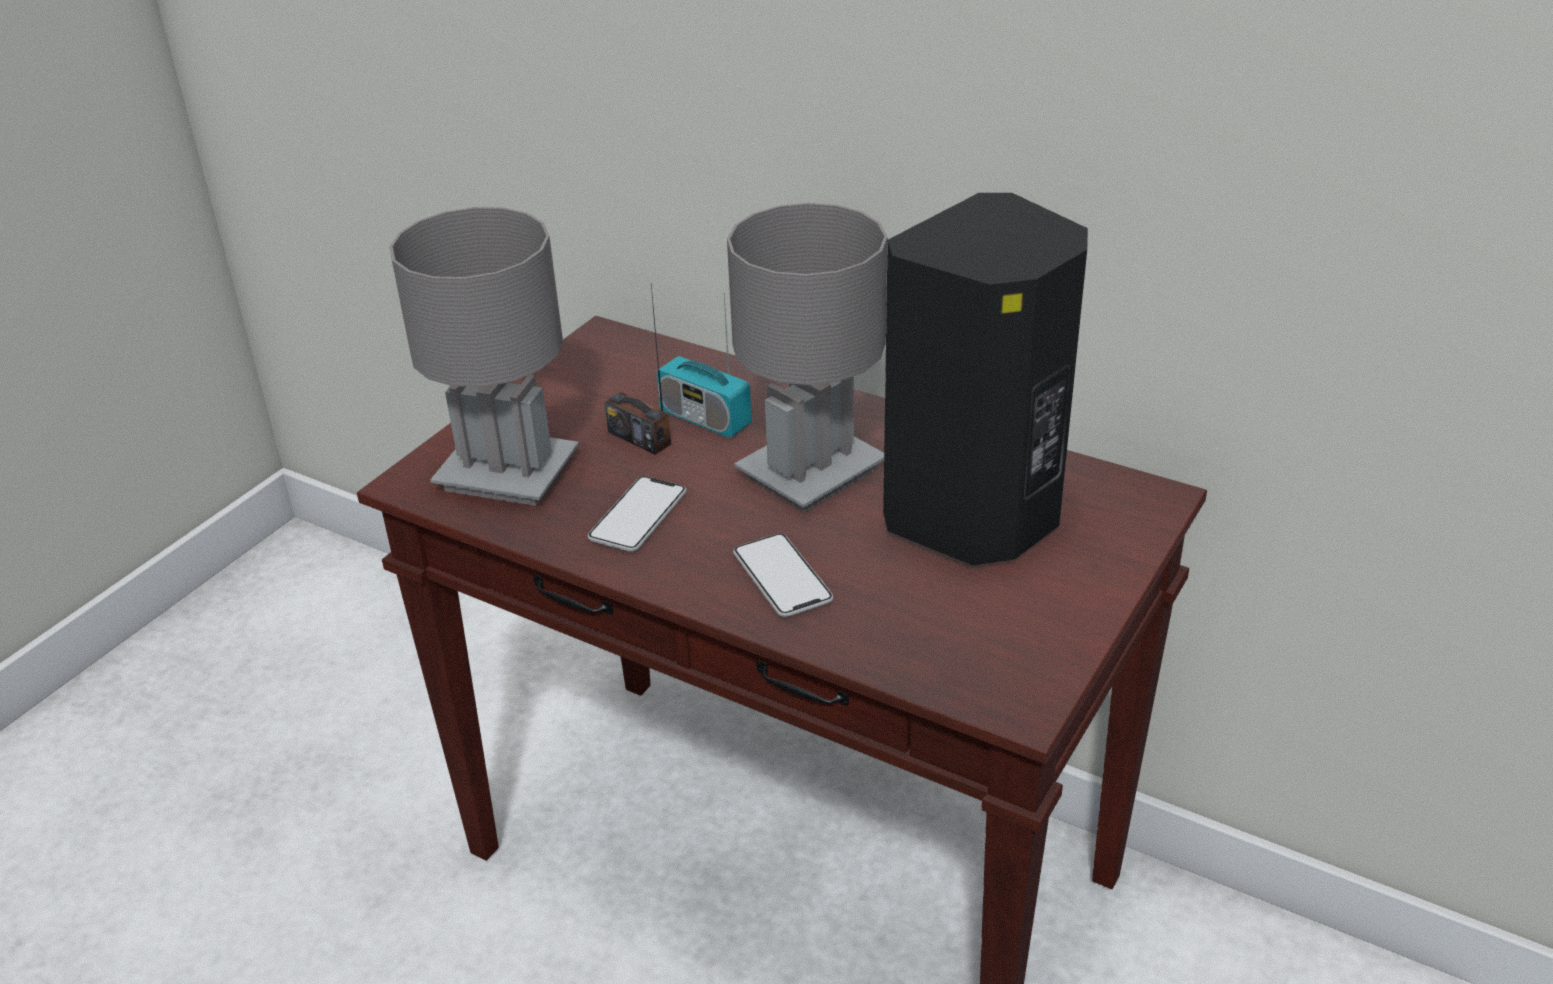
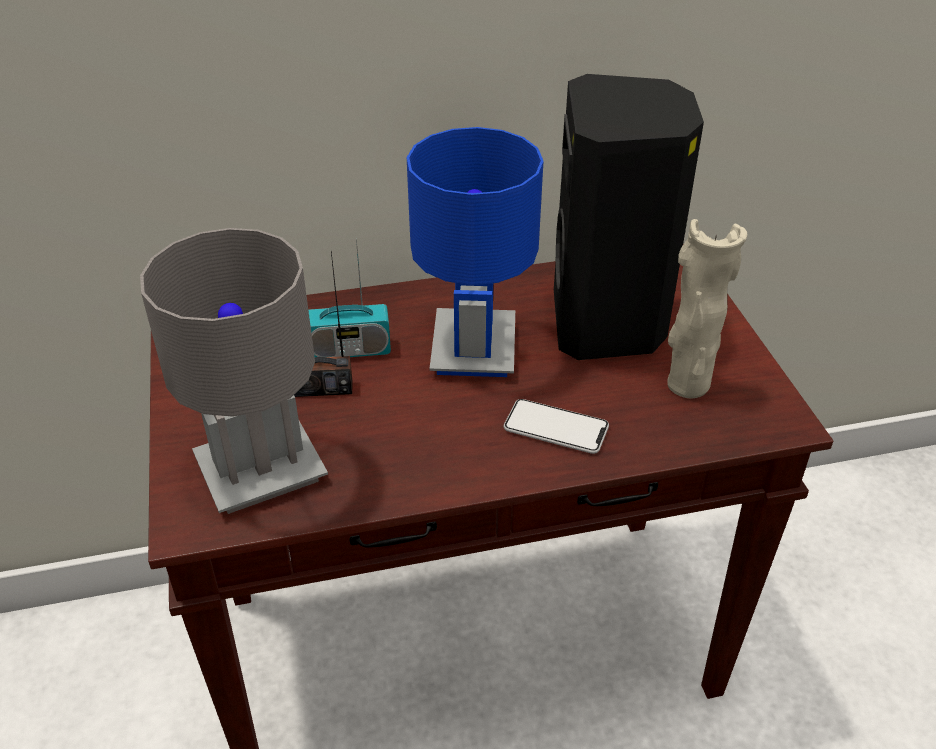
camera: 45 degrees left, 5 degrees up
(638, 516) = (404, 444): phone -> none
(812, 474) = (475, 349): grey table lamp -> blue table lamp
(972, 613) = (687, 383): none -> beige vase

